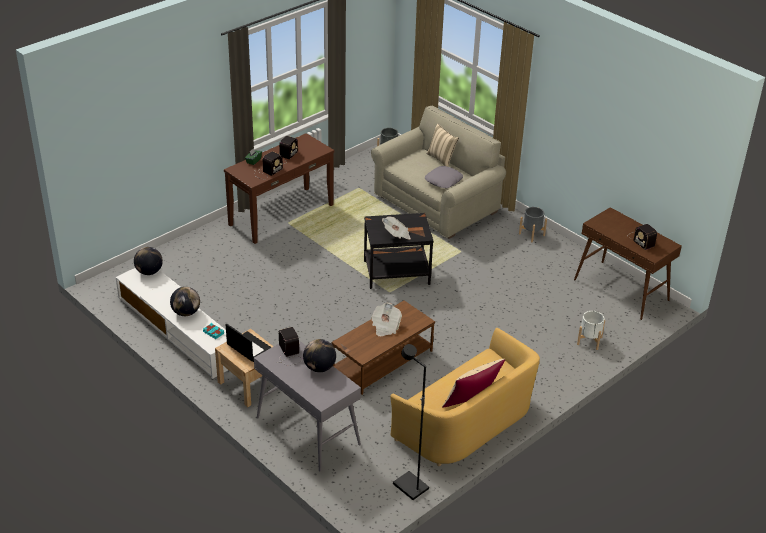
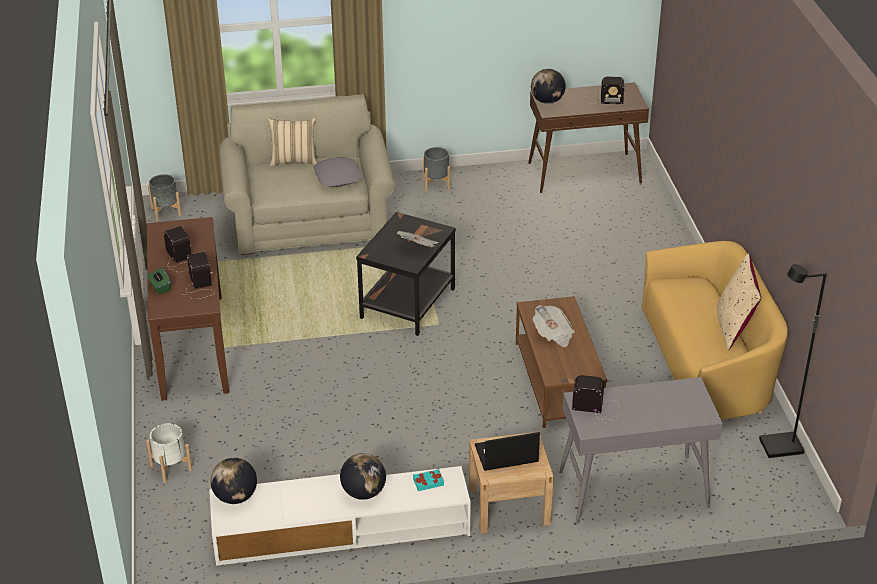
camera: 55 degrees left, 0 degrees up
(319, 367) = (642, 394): globe -> globe (547, 101)
(589, 341) = (645, 228): white planter -> white planter (170, 467)

